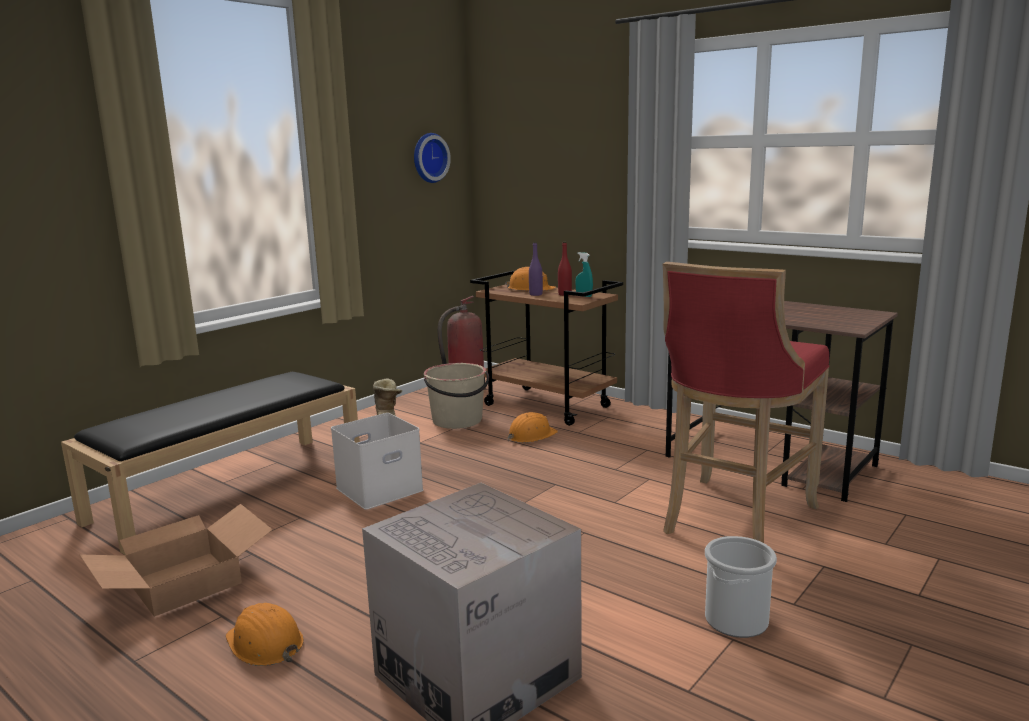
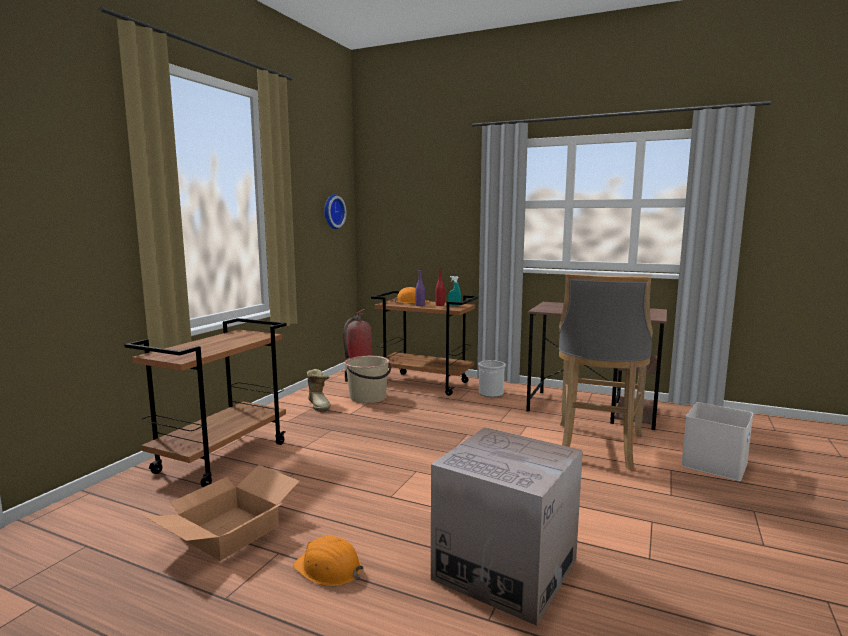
camera: 15 degrees left, 5 degrees down
(231, 488) = (222, 457): black bench -> brown cart
(380, 488) = (342, 447): white storage box -> white storage box (713, 463)
(531, 435) = (427, 404): orange hard hat -> none
(733, 520) = (597, 447): red stool -> grey stool
(736, 621) = (645, 509): bucket -> bucket (491, 393)

